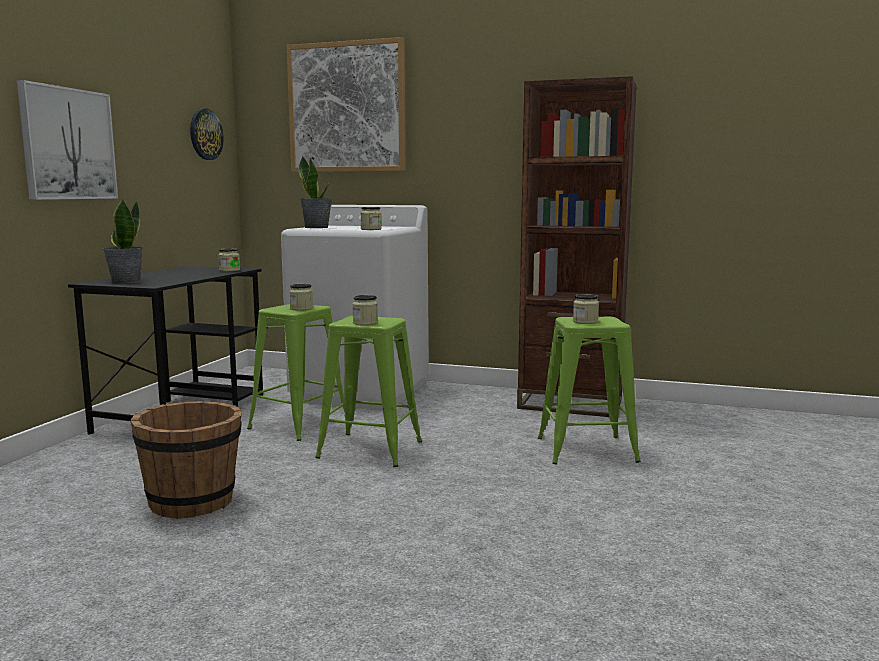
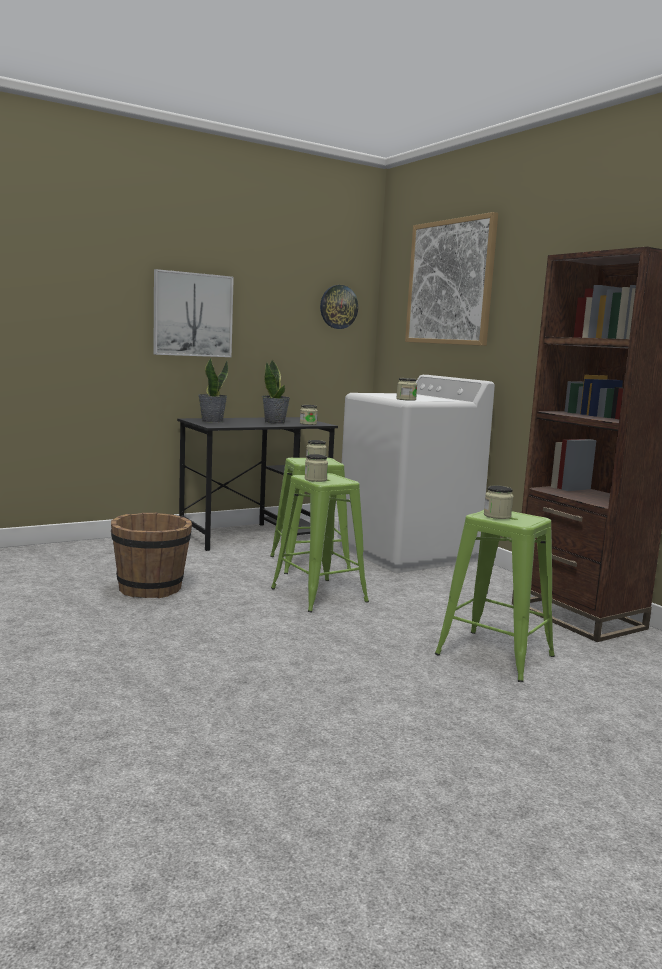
camera: 40 degrees right, 0 degrees up
(317, 227) = (382, 394): potted plant -> potted plant (275, 422)

